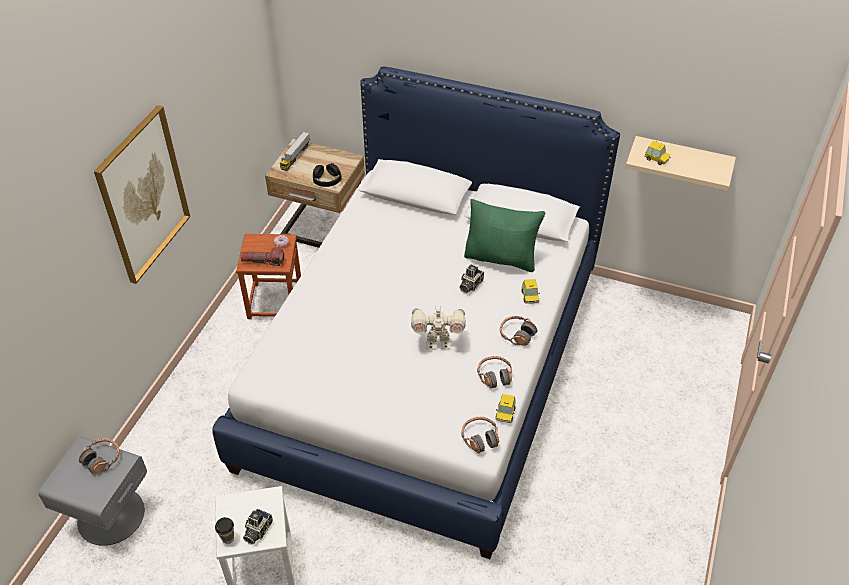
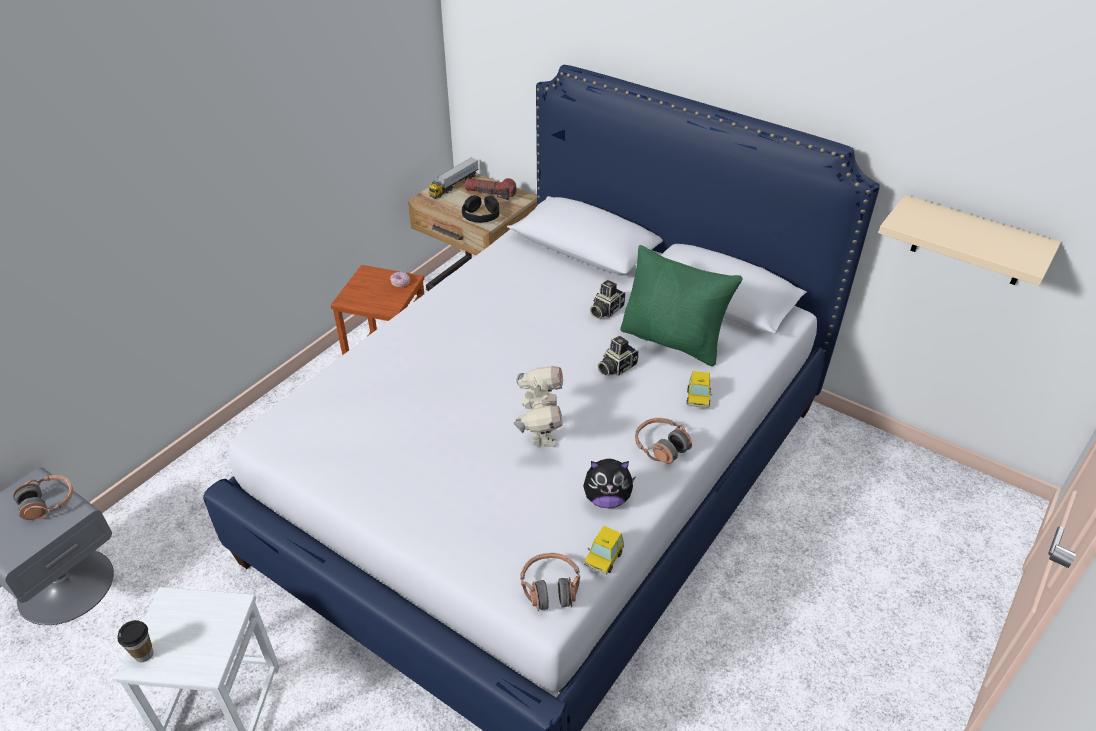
camera: 15 degrees right, 5 degrees down
(143, 195) = (189, 162): picture -> none
(257, 530) = (189, 653): camera -> camera (605, 310)
(263, 261) = (368, 299): flashlight -> flashlight (491, 194)
(438, 342) = (540, 434): toy robot -> toy robot turned 105 degrees counterclockwise
(494, 376) = (607, 499): headphones -> plush toy
(656, 159) = (930, 226): toy car -> none

